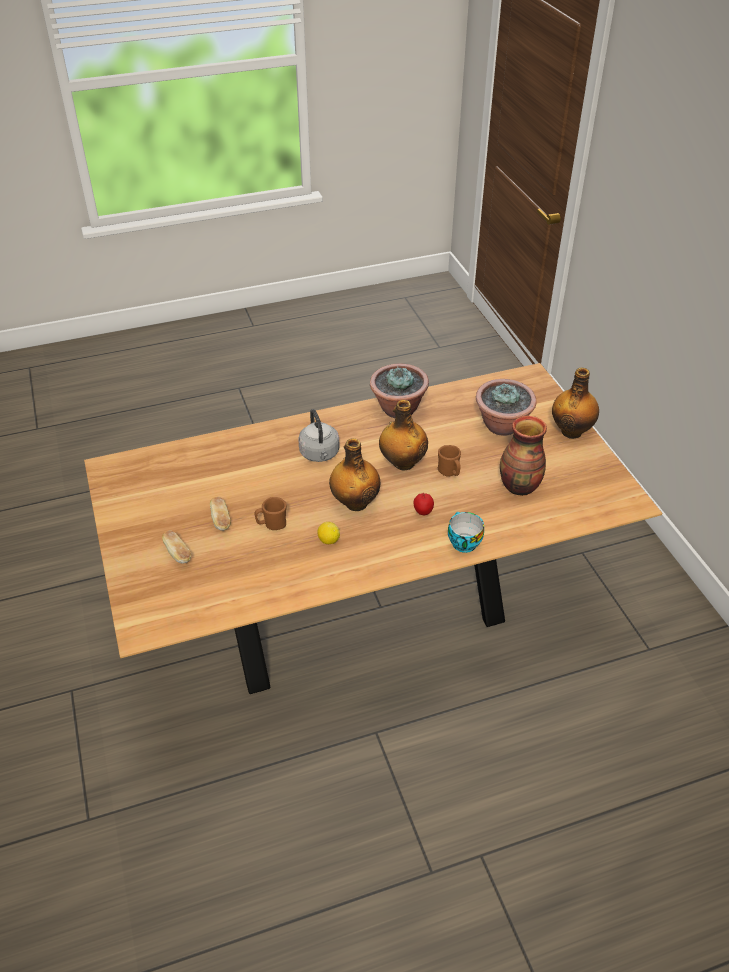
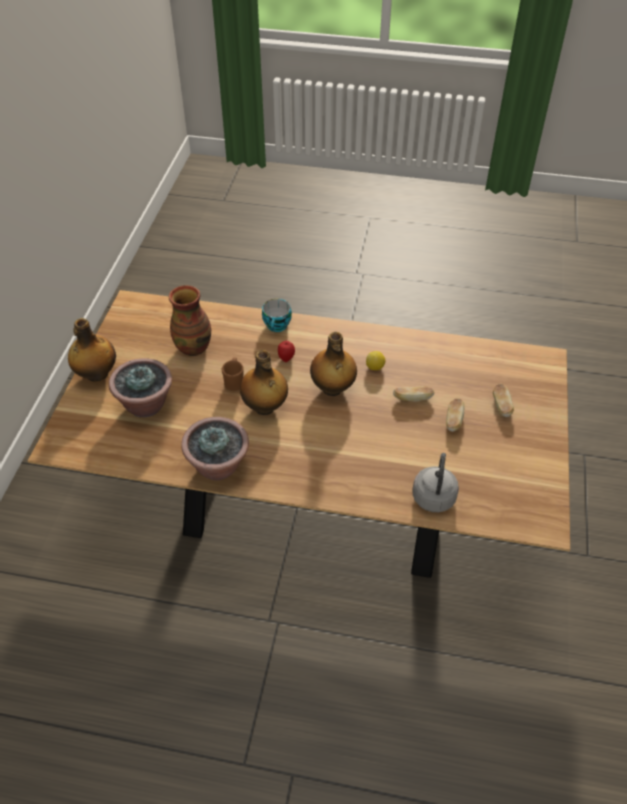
camera: 150 degrees left, 5 degrees up
(272, 524) = (412, 398): brown mug -> bread
(320, 454) = (330, 448): grey kettle -> grey kettle (434, 495)

